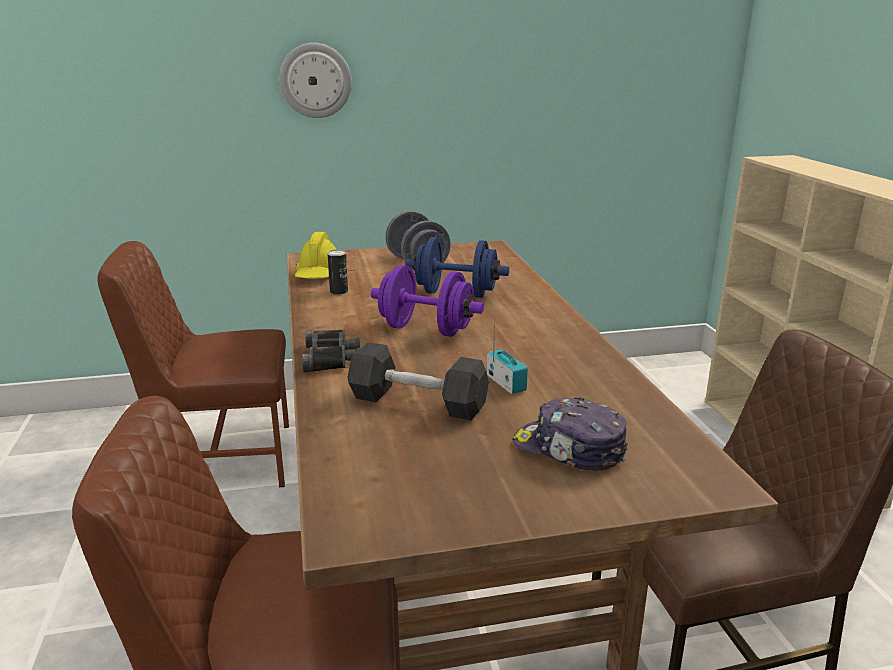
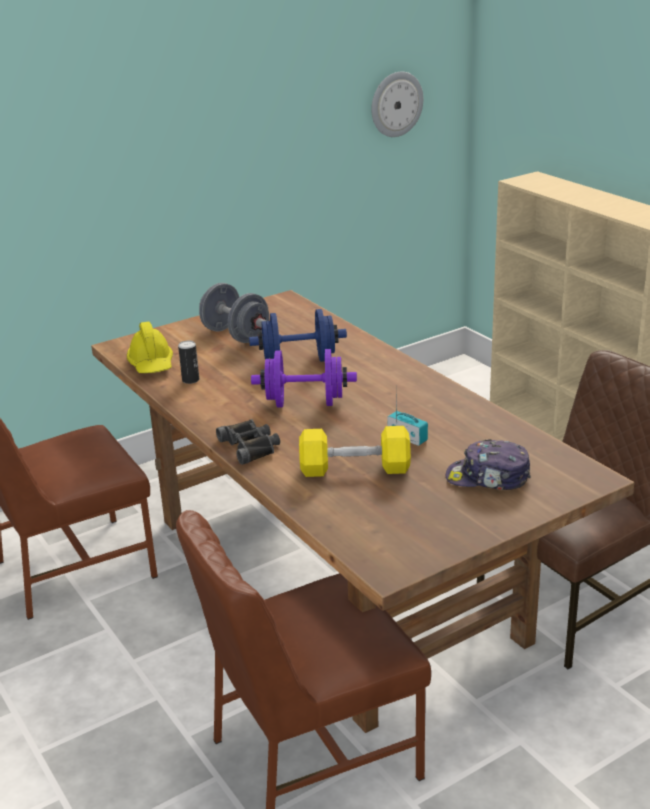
camera: 20 degrees left, 5 degrees up
(315, 80) = (86, 161): wall clock -> wall clock (396, 104)
(418, 402) = (355, 468): grey dumbbell -> yellow dumbbell

